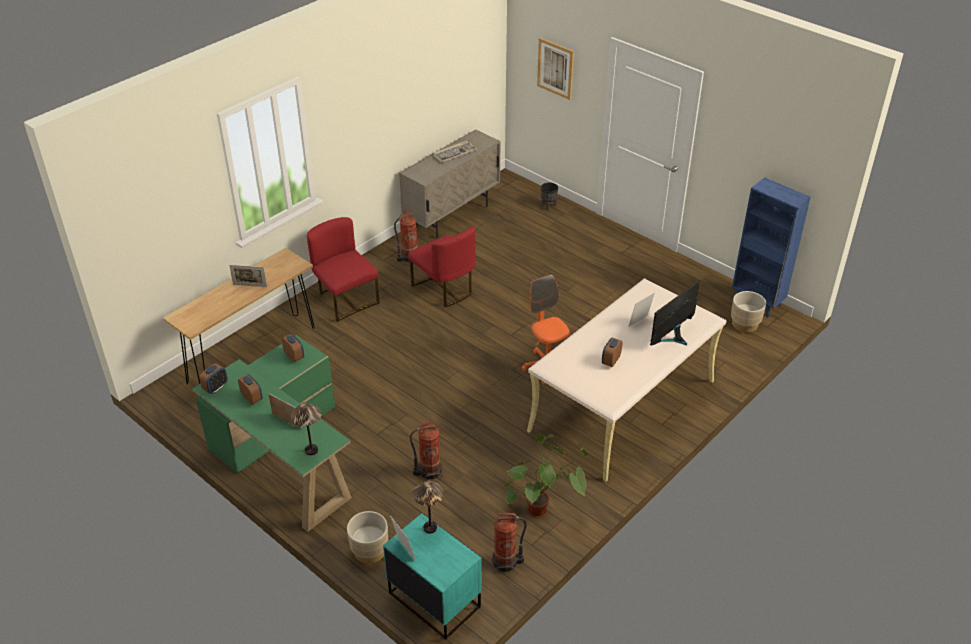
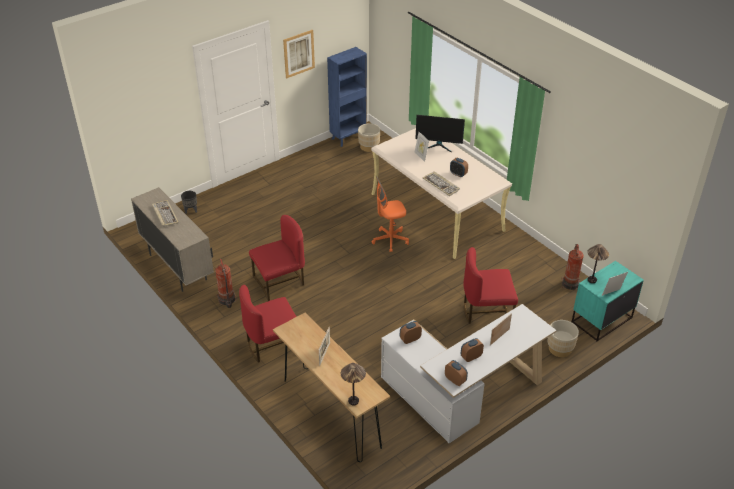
camera: 80 degrees left, 0 degrees up
(284, 457) = (463, 393): green desk -> white desk
(311, 450) = (531, 324): table lamp -> table lamp (353, 401)
(429, 471) = (487, 312): fire extinguisher -> red chair
(543, 504) = (522, 261): potted plant -> none
(555, 68) = (149, 106): picture -> picture (299, 53)
(579, 347) = (441, 185): none -> keyboard
(673, 337) = (439, 146): monitor -> monitor turned 45 degrees counterclockwise

